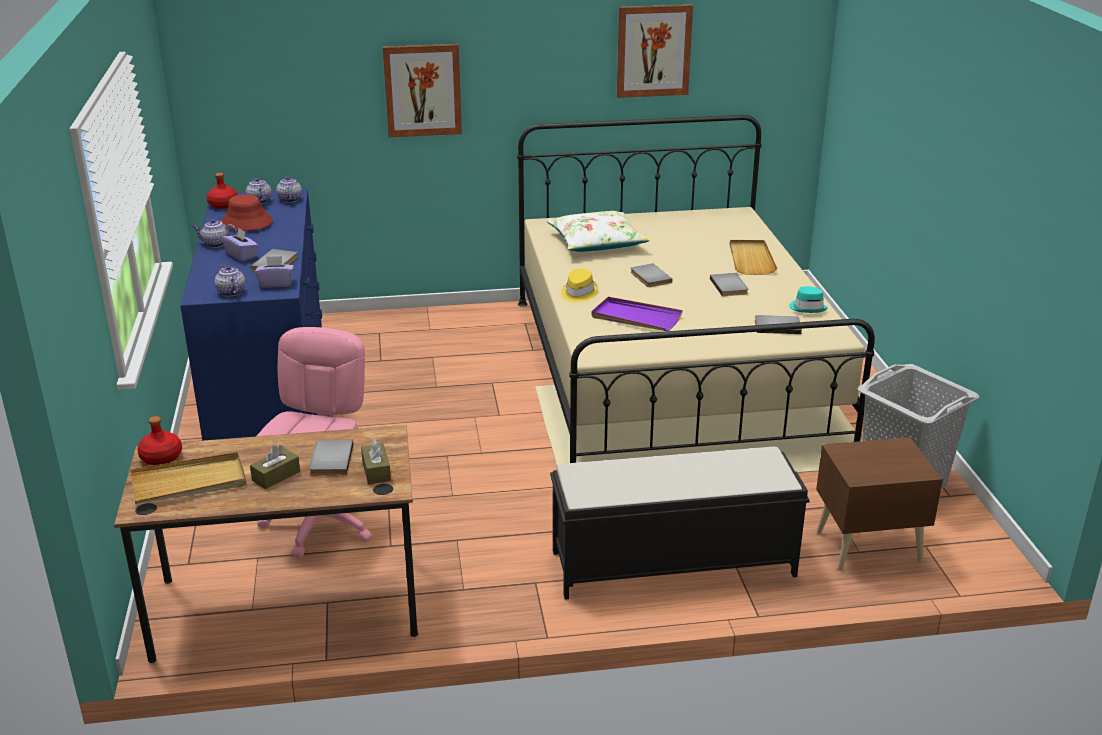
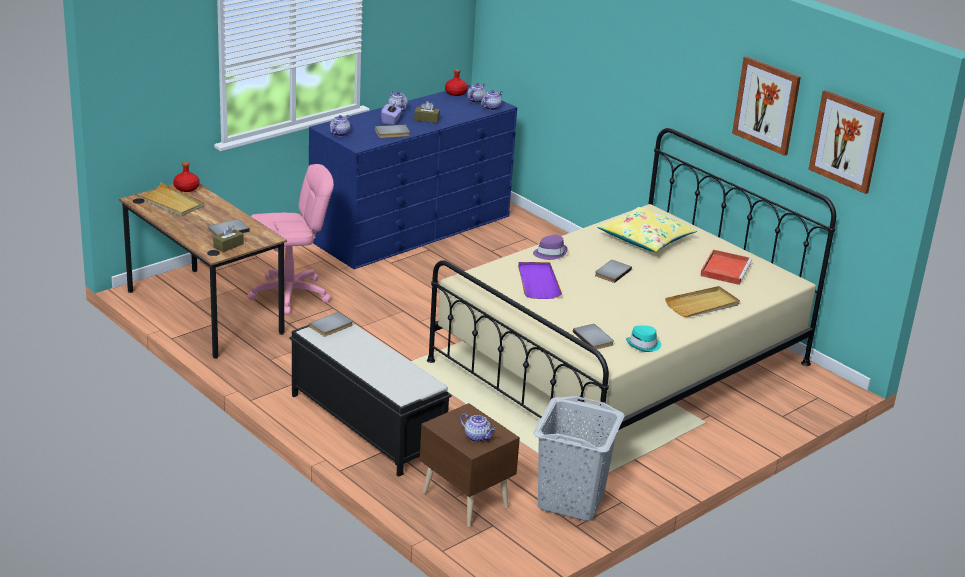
camera: 55 degrees right, 0 degrees up
(246, 222) = (439, 107): red hat -> none
(276, 283) = (366, 141): purple tissue box -> none
(276, 476) = (198, 221): brown tissue box -> brown tissue box (426, 119)
(422, 90) = (610, 67): picture -> picture (847, 141)
(578, 293) = (550, 253): yellow hat -> purple hat
(596, 242) = (645, 239): white pillow -> yellow pillow
(691, 230) = (725, 269): none -> red tray
(730, 286) = (639, 306): grey book -> grey book (332, 326)
(898, 461) = (477, 437): none -> teapot

